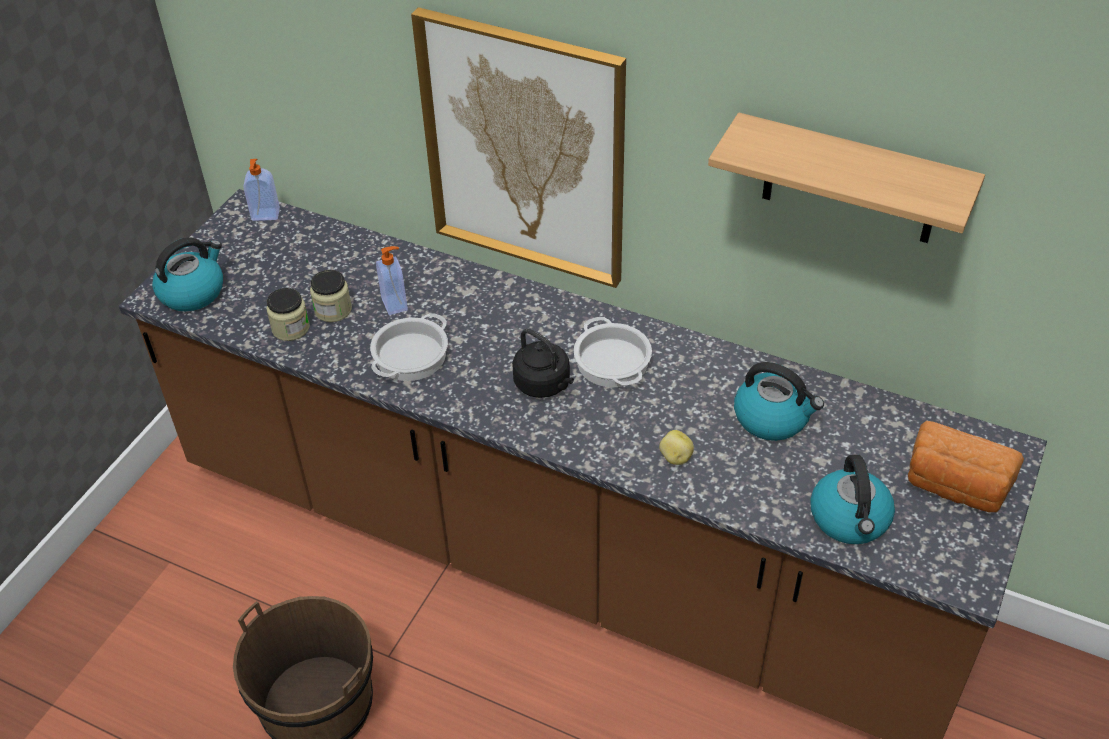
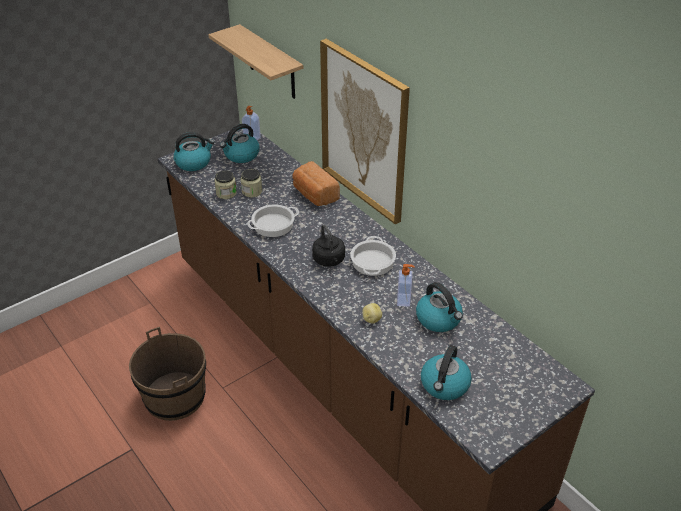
camera: 25 degrees right, 5 degrees down
(268, 251) = (241, 155): none -> kettle
(395, 304) = (283, 198): soap dispenser -> soap dispenser (404, 300)
(850, 181) = (506, 188): shelf -> shelf (271, 63)
(955, 487) = (519, 392): bread -> bread (314, 195)

